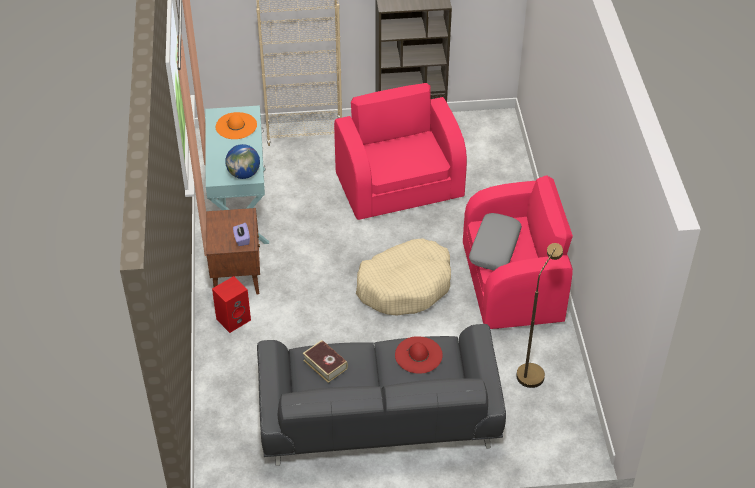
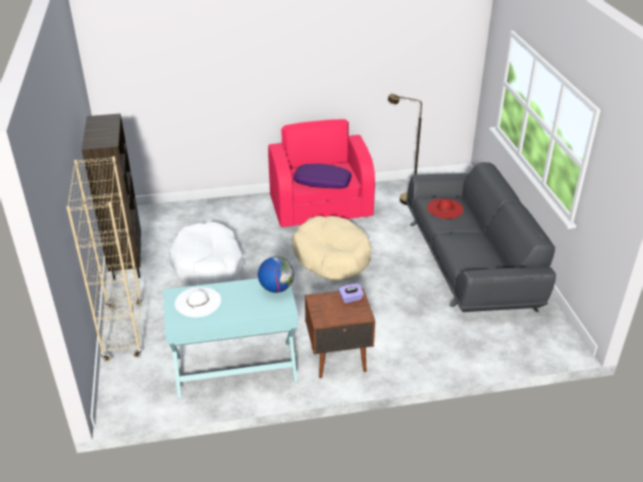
camera: 95 degrees left, 10 degrees down
(233, 319) = (391, 354): red speaker -> none
(236, 126) = (198, 302): orange hat -> white hat
(325, 364) = (472, 250): book -> none
(400, 185) = (208, 265): pink armchair -> white dog bed
(494, 247) = (322, 182): grey pillow -> purple pillow

